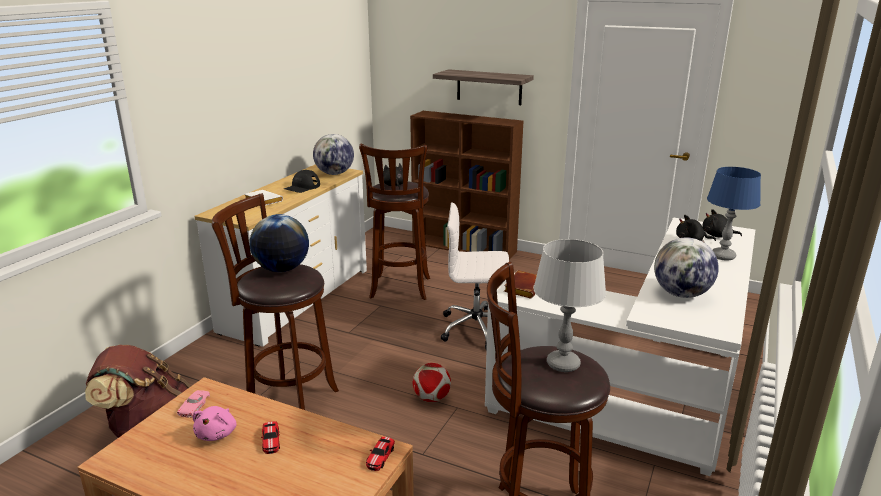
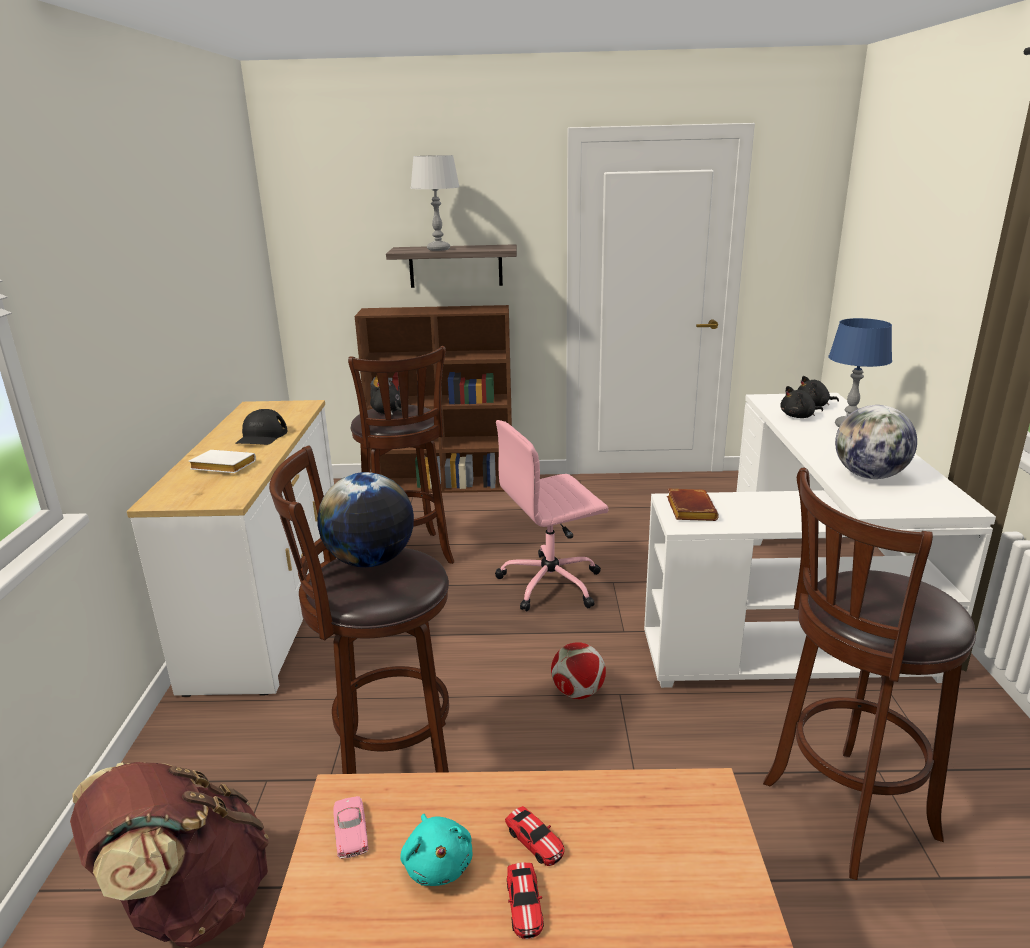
camera: 25 degrees left, 0 degrees up
(217, 433) = (438, 864): pink plush toy -> turquoise plush toy
(334, 174) = (289, 410): globe -> none
(380, 456) = (711, 802): toy car -> toy car (524, 904)
(477, 329) = (552, 583): white office chair -> pink office chair
(563, 364) = (896, 591): grey table lamp -> grey table lamp (438, 249)

